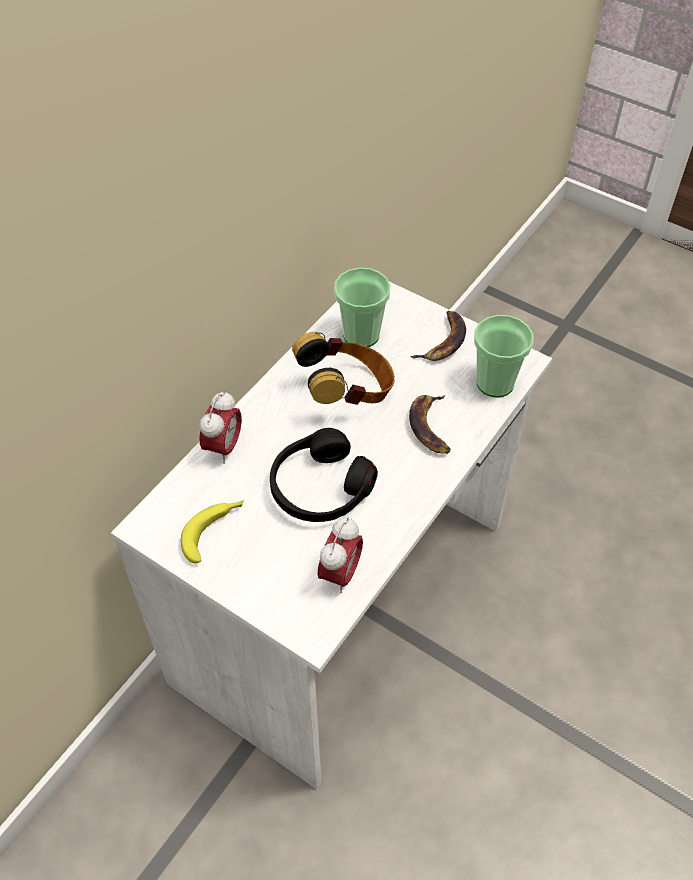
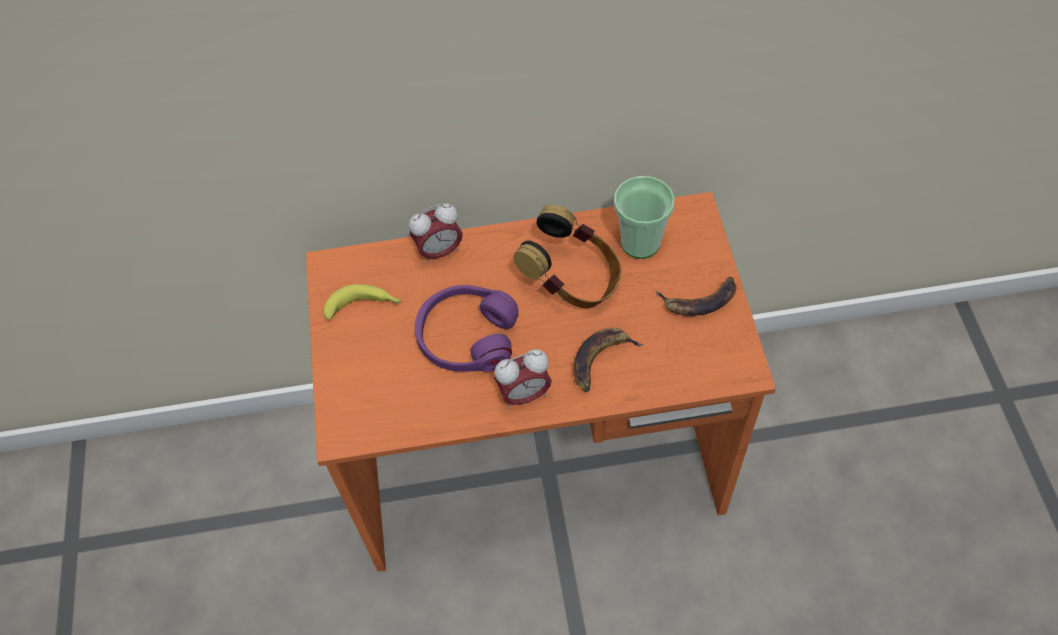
camera: 50 degrees right, 5 degrees up
(320, 487) = (467, 337): black headphones -> purple headphones
(340, 573) = (405, 411): alarm clock -> alarm clock (524, 395)
(346, 602) = (540, 463): white desk -> orange desk
(495, 383) = (697, 369): cup -> none

